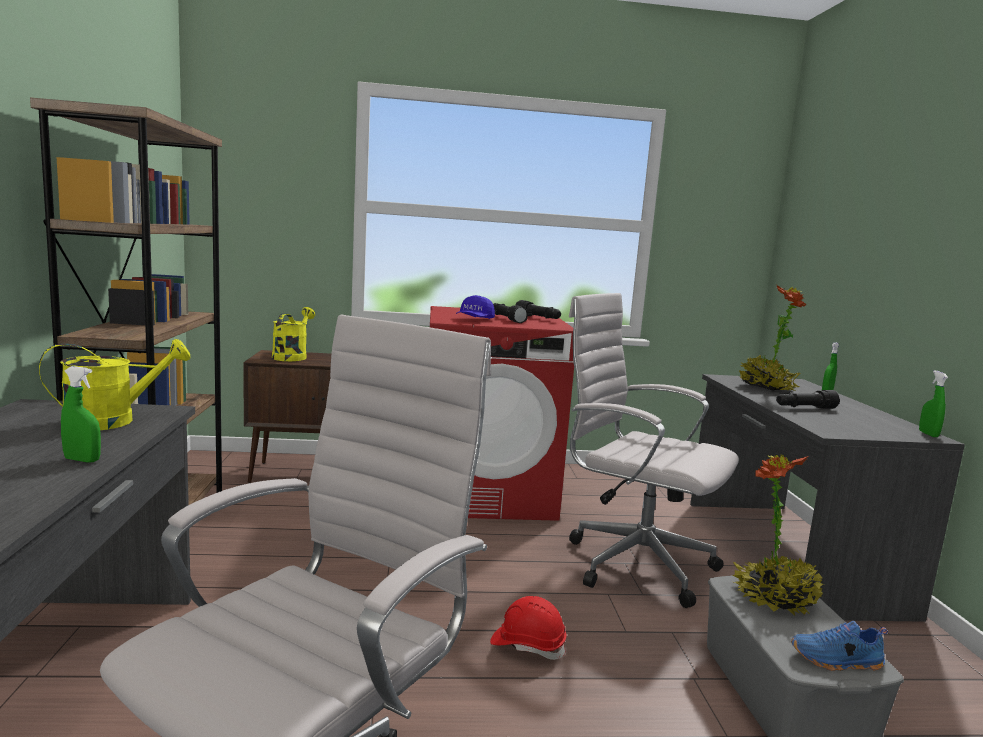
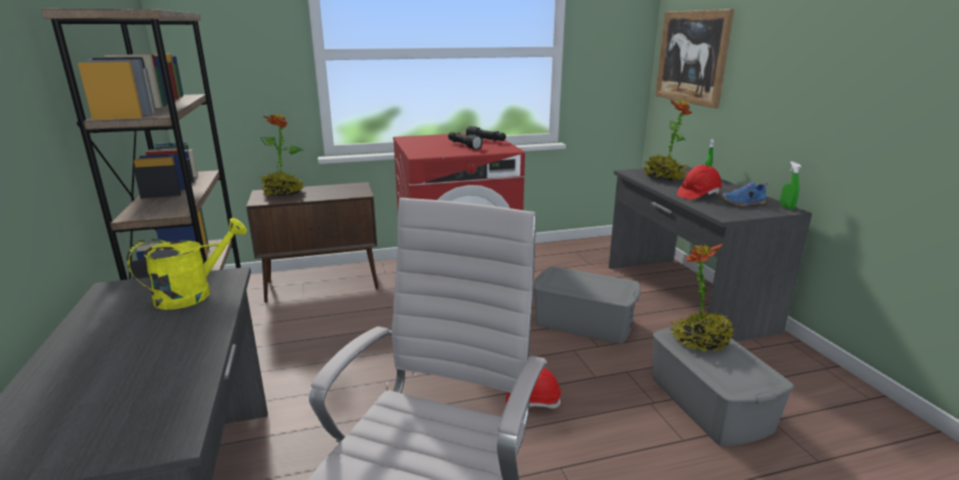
camera: 10 degrees left, 10 degrees up
(82, 460) = (200, 339): green spray bottle -> none
(292, 356) = (283, 194): yellow watering can -> potted plant
(474, 320) = (440, 150): blue cap -> none
(633, 563) = (583, 322): white office chair -> grey storage box
(804, 408) = (698, 195): black flashlight -> red hard hat
(817, 242) = (691, 57): none -> picture
(837, 661) = (751, 381): blue shoe -> blue shoe (744, 203)

